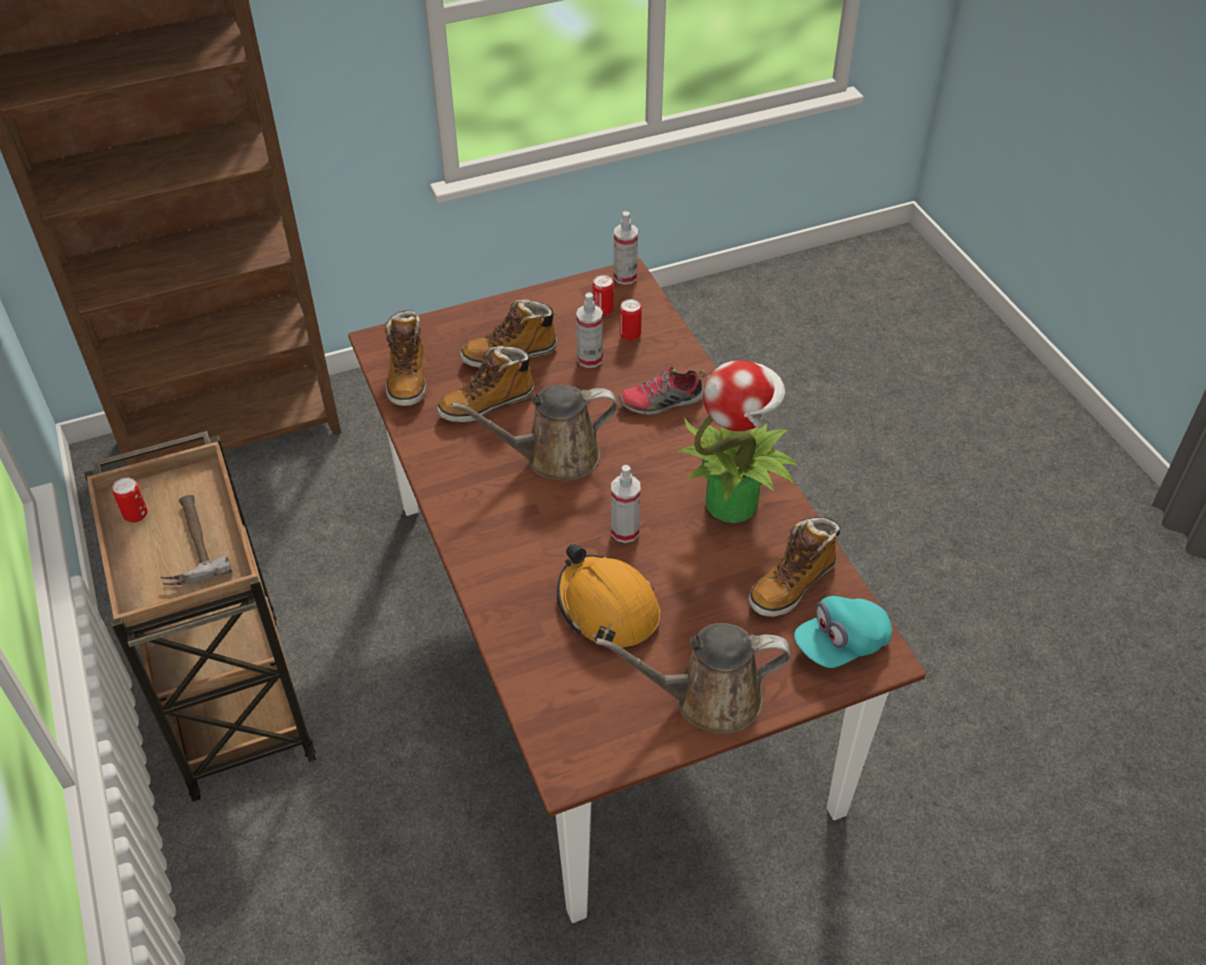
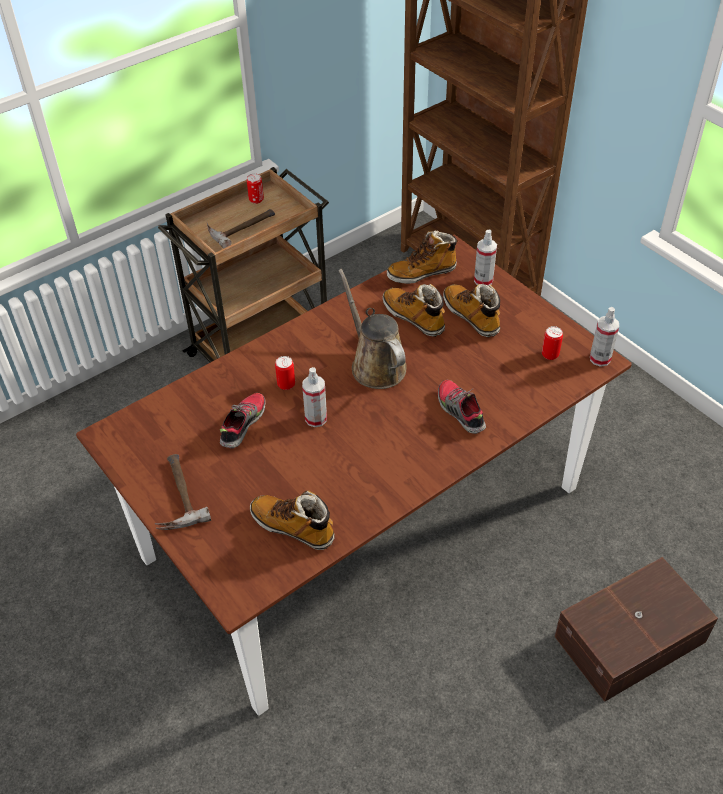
camera: 75 degrees right, 0 degrees up
(590, 359) = (489, 360): spray bottle -> spray bottle (483, 280)
(607, 607) = (242, 424): orange hard hat -> shoe
(630, 335) = (529, 377): can -> can (286, 385)
(708, 699) = (175, 495): brown watering can -> hammer
(733, 502) = (368, 475): potted plant -> none
(825, 459) = (632, 640): none -> brown storage box
(840, 644) = (242, 568): turquoise cap -> none

